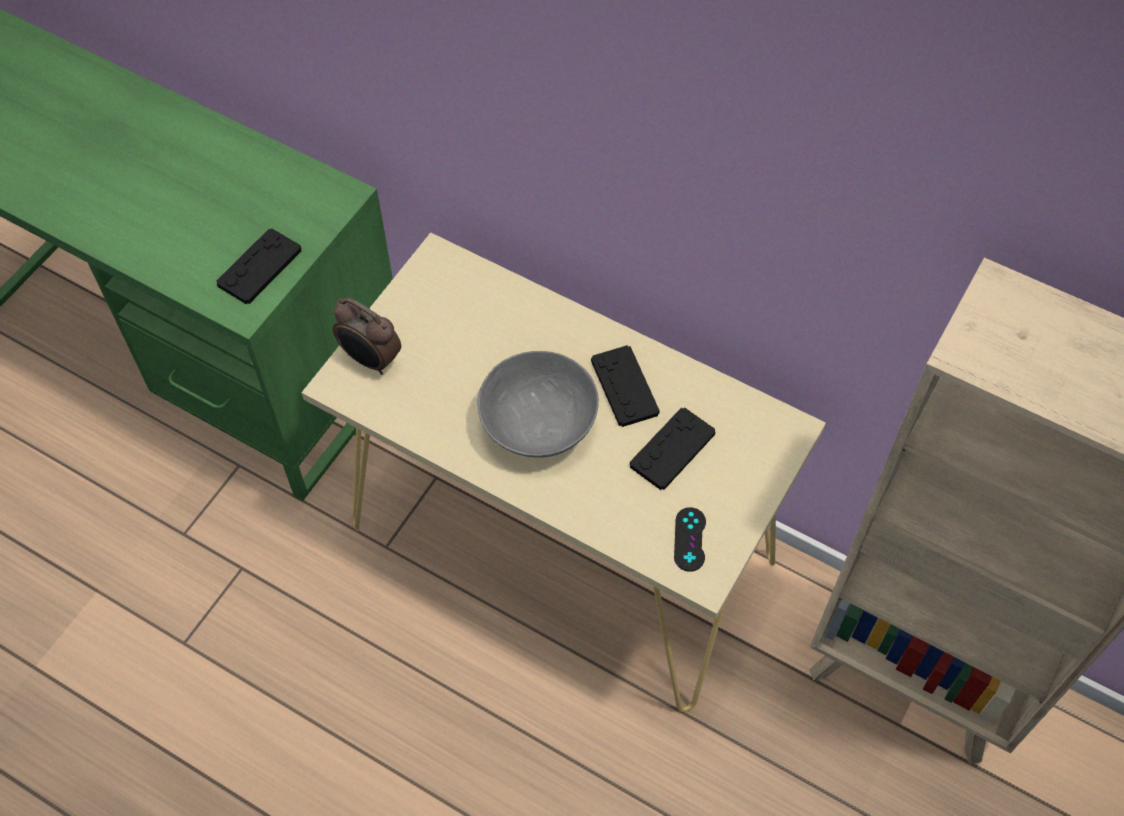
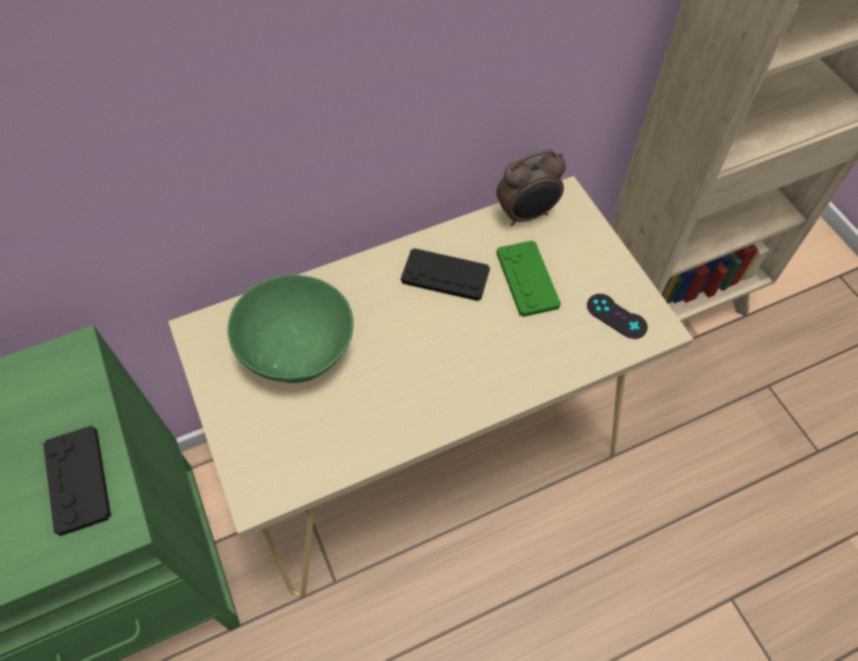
camera: 55 degrees left, 0 degrees up
(370, 360) = (256, 449): alarm clock -> alarm clock (527, 215)
(473, 328) = (297, 347): none -> green bowl
(539, 424) = (433, 355): grey bowl -> none
(672, 449) = (527, 279): black game controller -> green game controller

